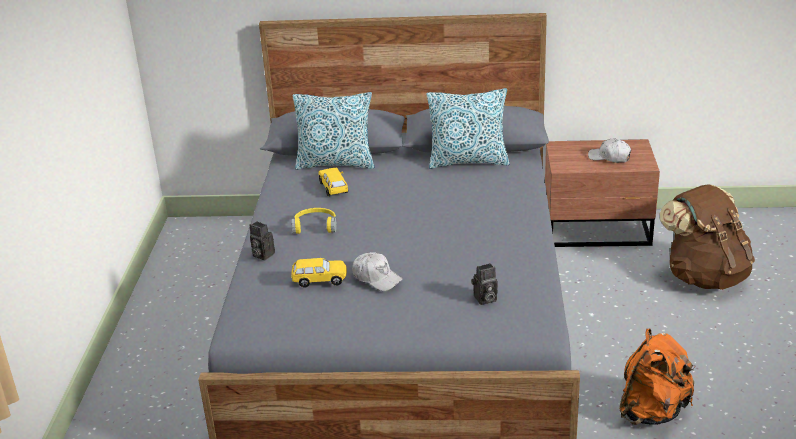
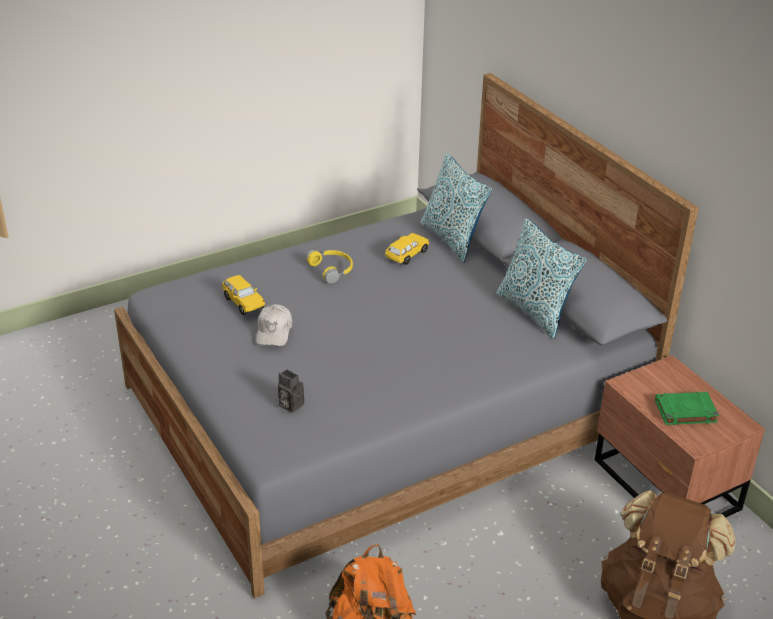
camera: 55 degrees right, 5 degrees up
(262, 255) = (266, 261): camera -> none
(609, 157) = (685, 412): white cap -> green book

